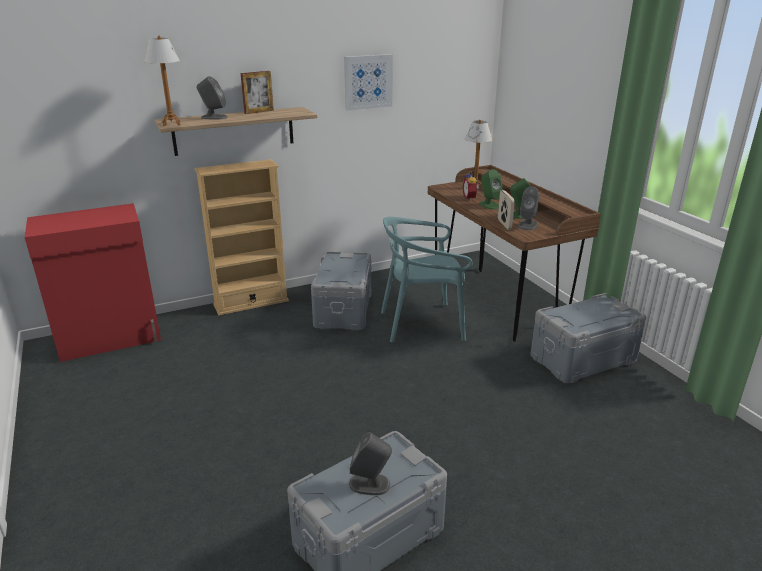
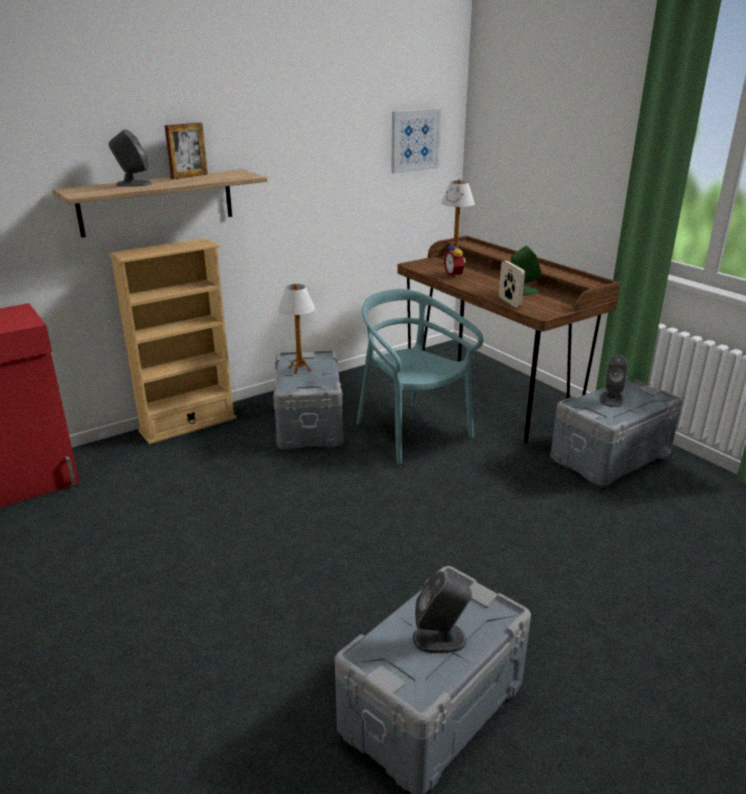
camera: 10 degrees left, 0 degrees up
(171, 124) = (80, 193): table lamp -> table lamp (299, 369)
(368, 82) = (319, 136): picture -> picture (414, 140)
(422, 324) = (411, 432): turquoise chair -> turquoise chair turned 75 degrees clockwise
(489, 205) = (481, 281): green speaker -> none
(528, 225) = (537, 301): grey speaker -> grey speaker (611, 399)

